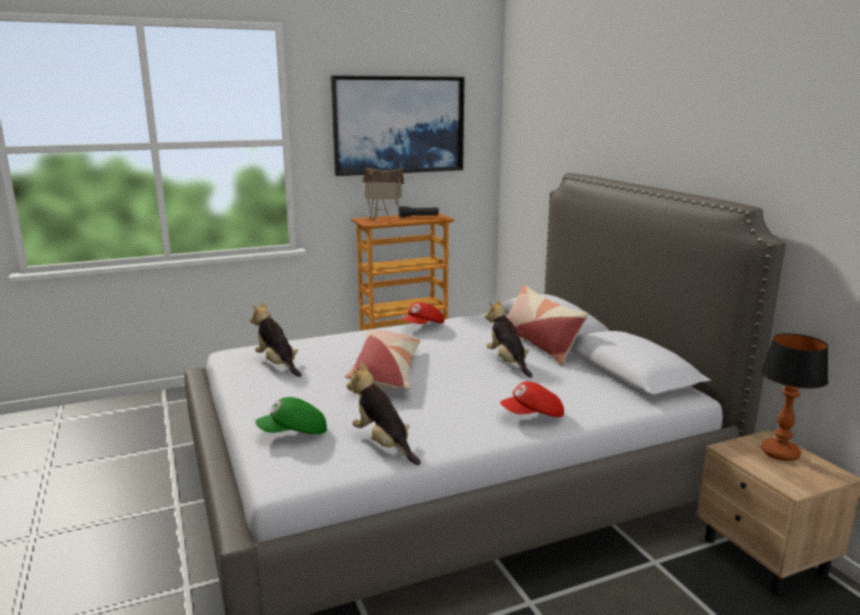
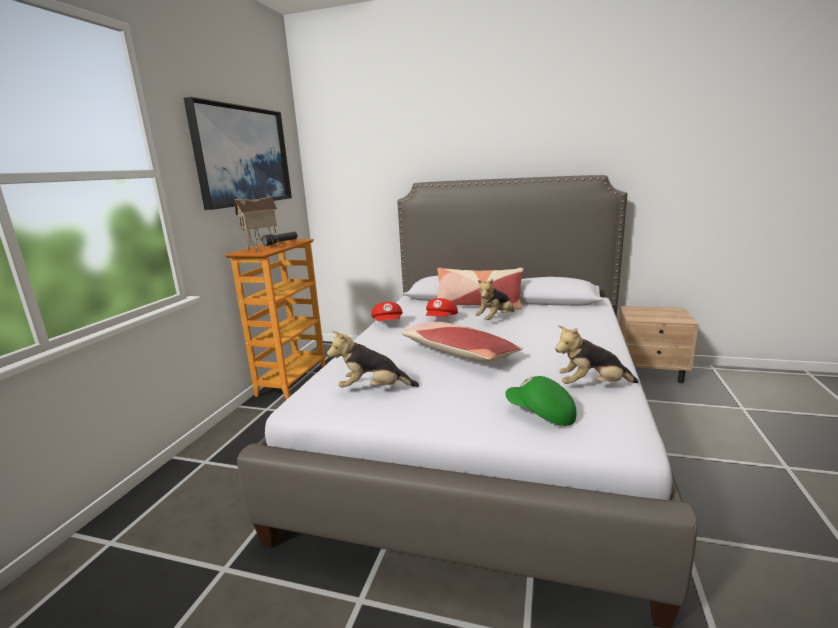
camera: 50 degrees left, 0 degrees up
(294, 433) = (541, 414): green cap -> green cap turned 105 degrees clockwise
(508, 363) = (495, 319): plush toy -> plush toy turned 60 degrees counterclockwise
(533, 416) = (590, 334): red cap -> red cap (441, 319)
(780, 454) = (648, 311): table lamp -> none

